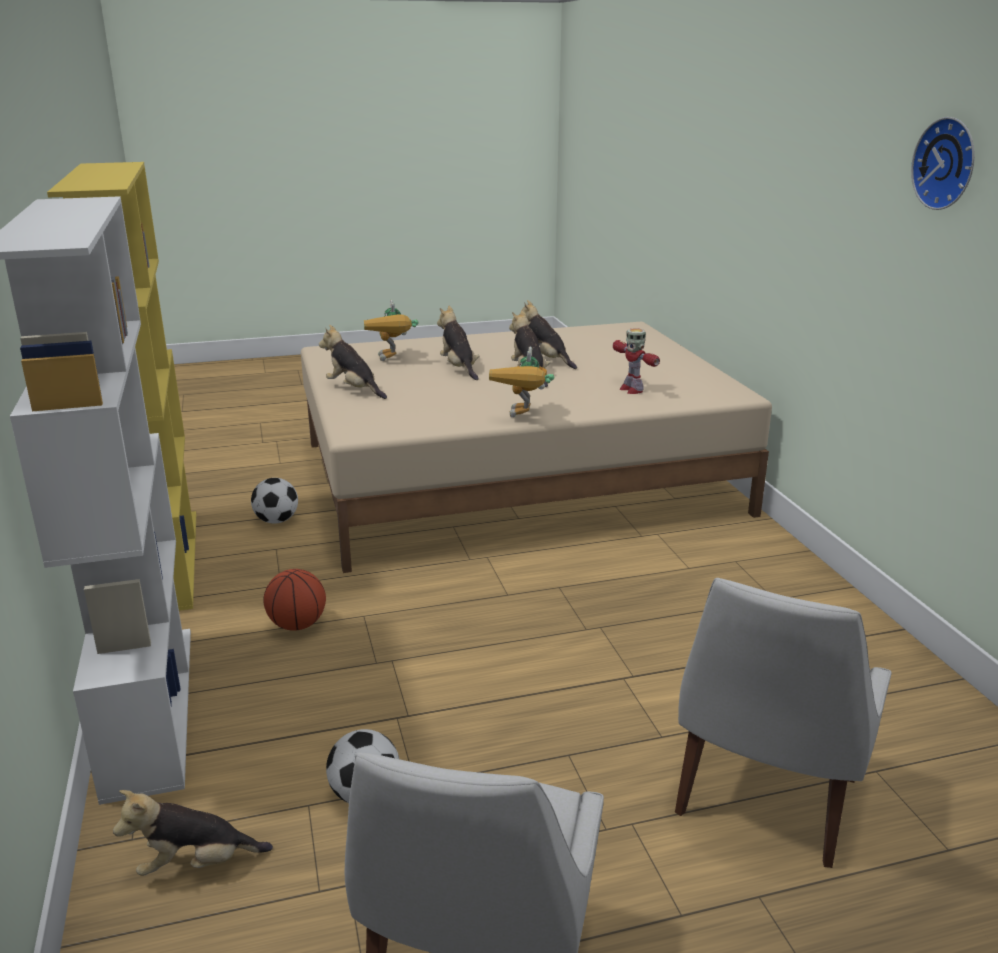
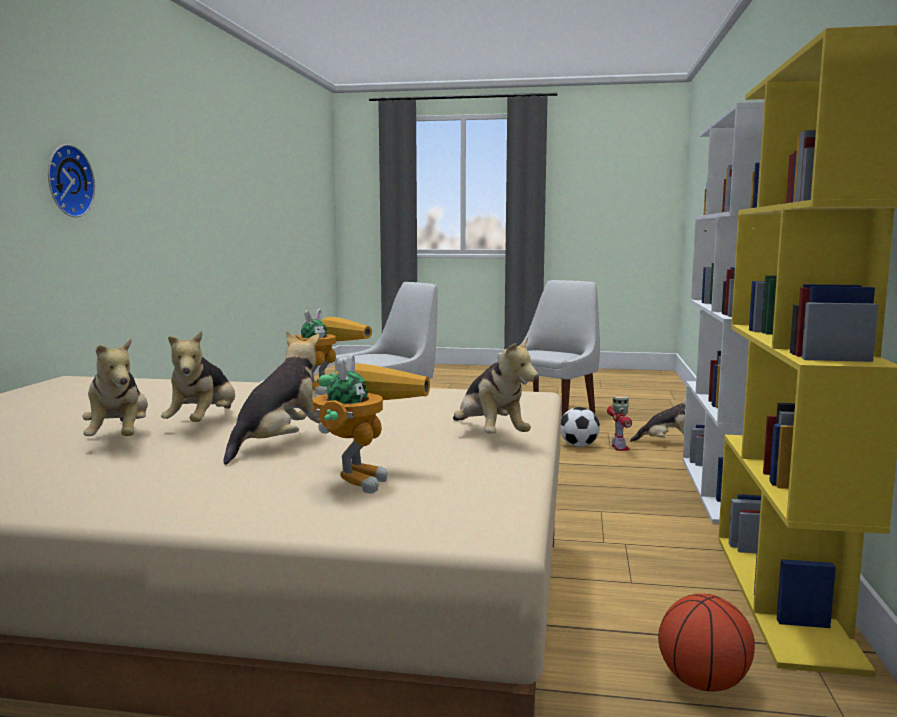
camera: 155 degrees left, 15 degrees down
(276, 521) = (630, 623): football -> none
(297, 625) = (609, 511): basketball -> basketball (703, 683)
(459, 368) = (279, 444): plush toy -> plush toy turned 150 degrees counterclockwise
(631, 389) = (146, 395): toy robot -> toy robot (619, 448)
(948, 163) = (141, 119): wall clock -> wall clock (66, 181)

